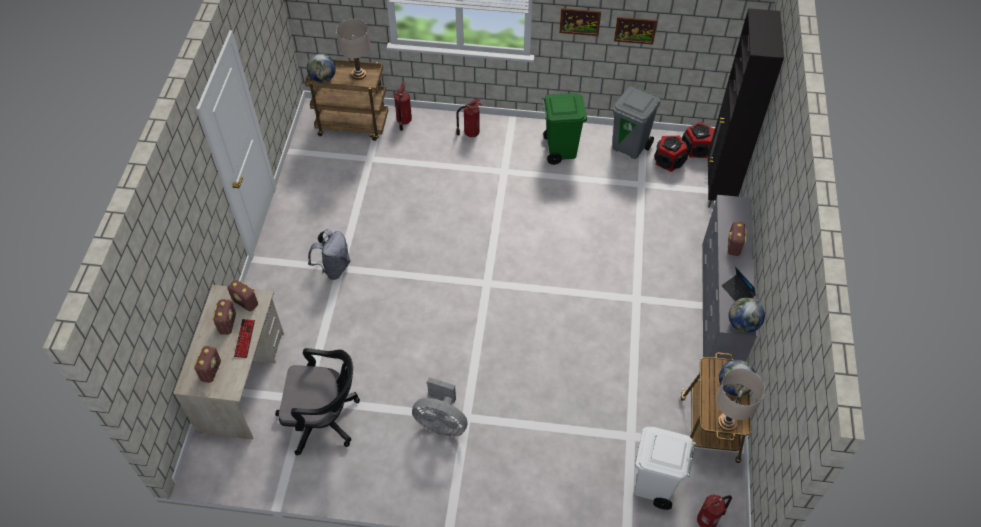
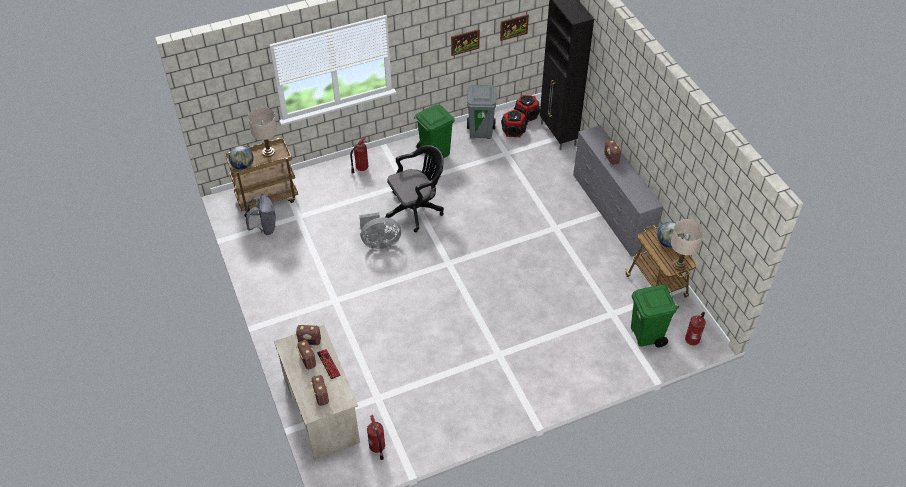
camera: 30 degrees left, 5 degrees down
(324, 419) = (402, 404): black office chair -> black office chair (417, 209)
(334, 268) = (330, 302): grey backpack -> grey backpack (264, 228)
(403, 121) = (304, 180): fire extinguisher -> fire extinguisher (377, 448)
(441, 423) = (484, 366): grey fan -> grey fan (380, 242)
(580, 21) = (425, 49): picture -> picture (514, 27)
(654, 485) = (647, 335): white trash can -> green trash can
(737, 292) = (633, 185): laptop -> none
(742, 324) = (650, 203): globe -> none

